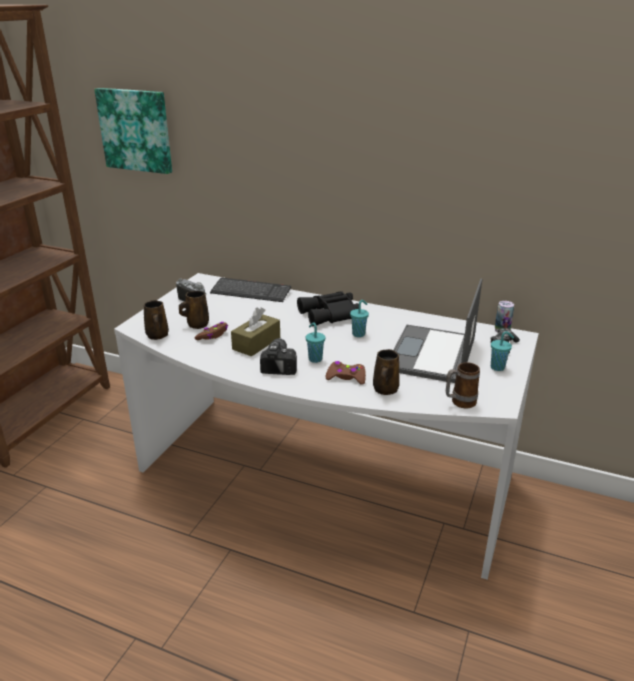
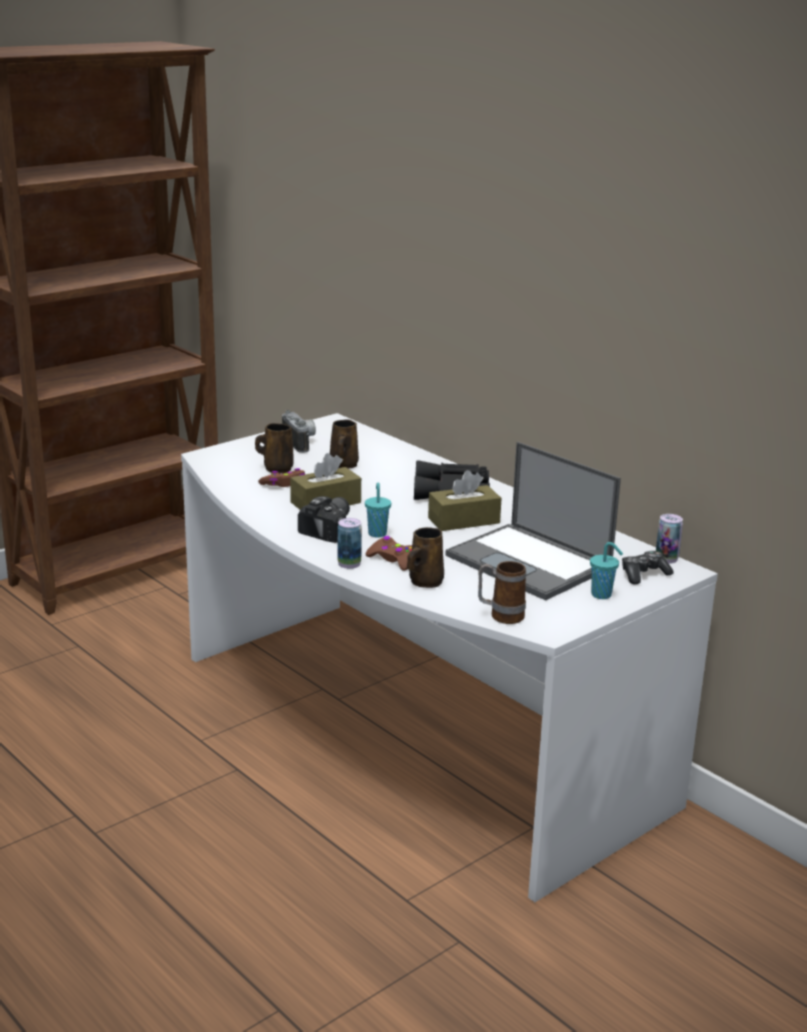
camera: 25 degrees right, 5 degrees down
(136, 130) = (293, 211): picture -> none
(157, 336) = (220, 471): brown mug -> brown mug (343, 465)
(251, 292) = (379, 447): keyboard -> none
(321, 389) = (349, 564): none -> can
(359, 334) = (463, 520): turquoise cup -> brown tissue box
(431, 355) = (530, 562): laptop -> laptop turned 90 degrees counterclockwise

